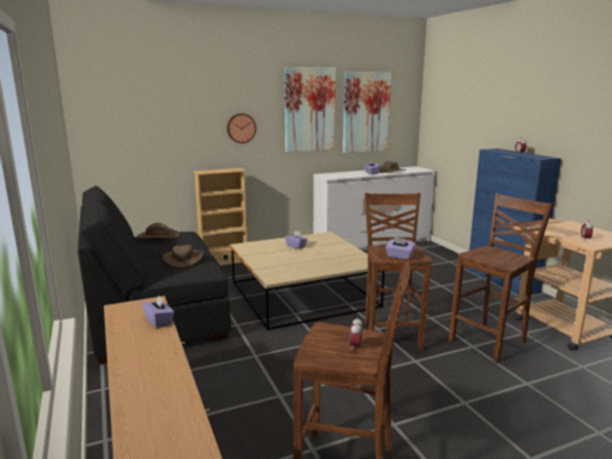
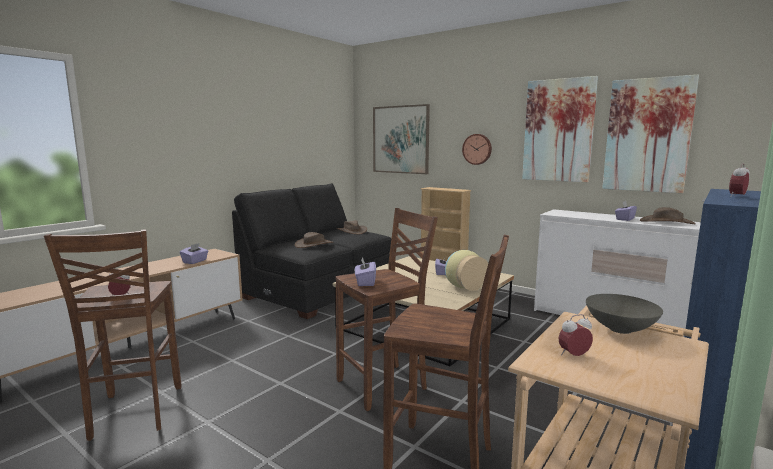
camera: 60 degrees right, 5 degrees down
(146, 121) = (400, 139): none -> picture
(339, 249) = (464, 287): none -> vase
(557, 226) = (621, 329): none -> grey bowl

